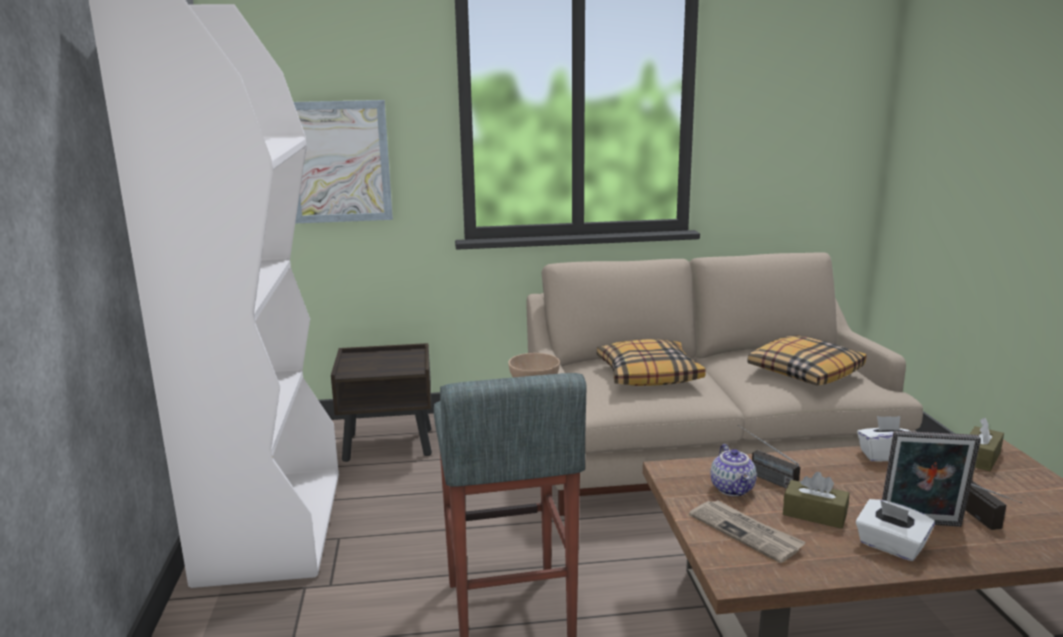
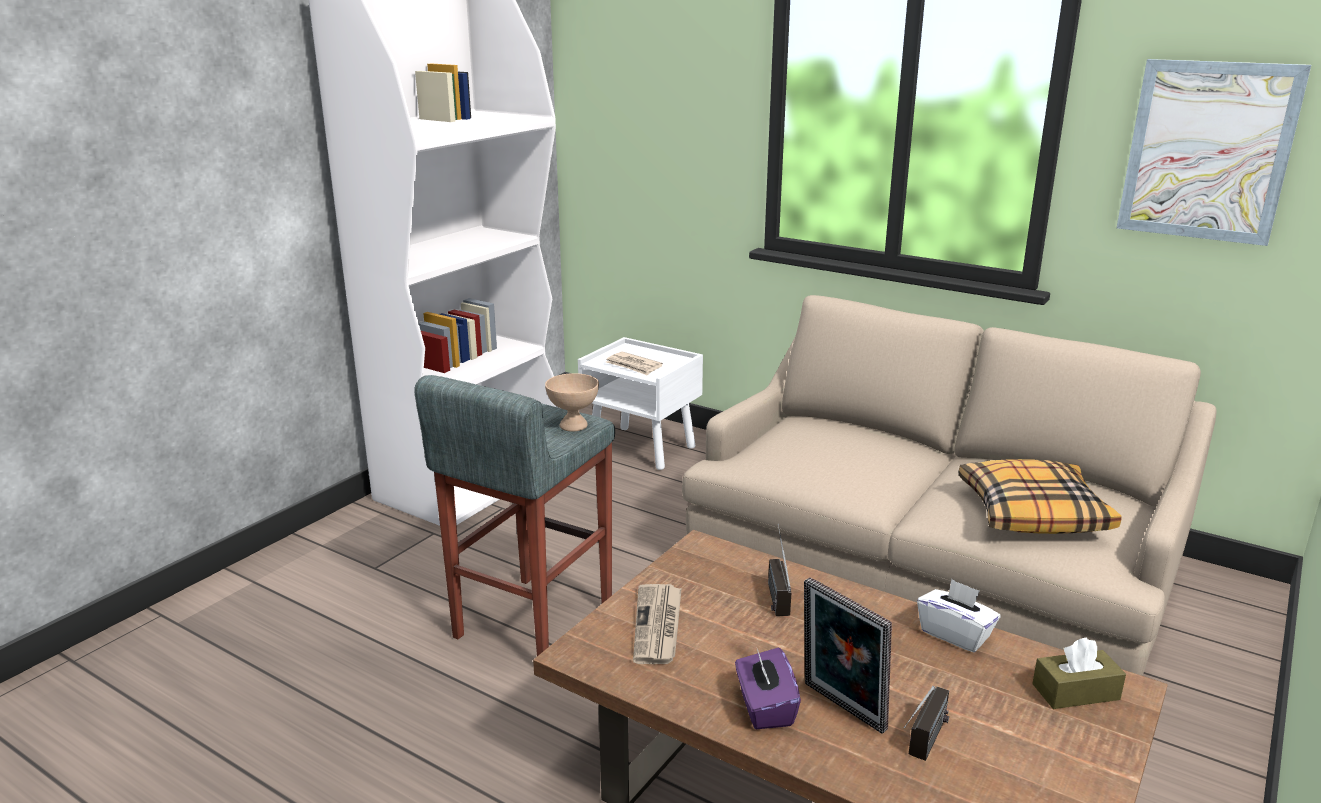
camera: 40 degrees right, 5 degrees up
(339, 162) = (653, 144): picture -> picture (1207, 151)
(384, 367) = (633, 366): none -> newspaper
(389, 445) = (642, 448): brown nightstand -> white nightstand
(648, 374) = (841, 451): pillow -> none
(733, 489) = (723, 588): teapot -> none
(814, 514) = (752, 645): brown tissue box -> none
(890, 546) = (764, 707): white tissue box -> purple tissue box

